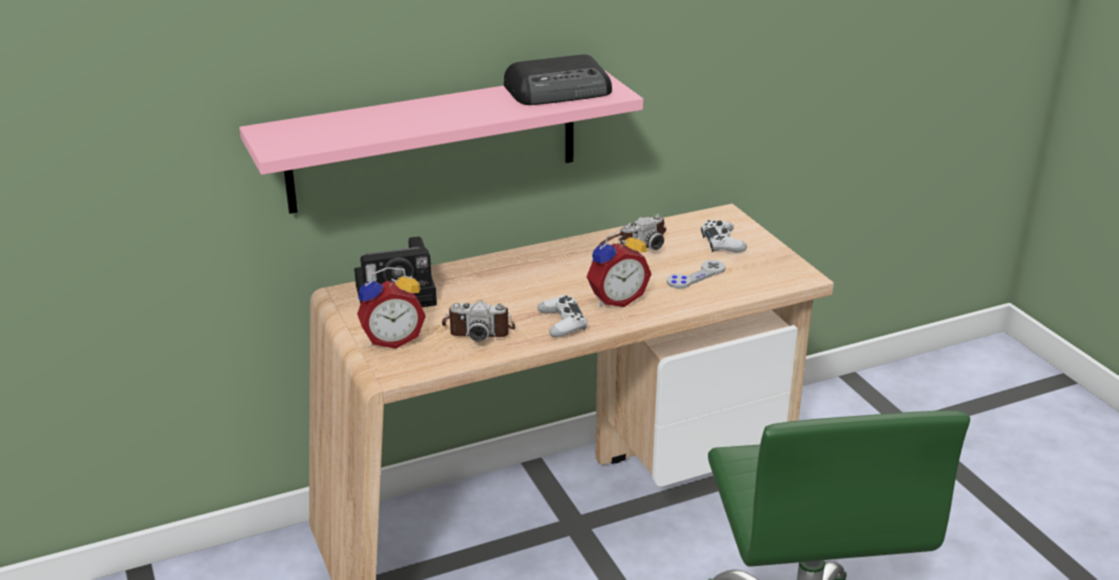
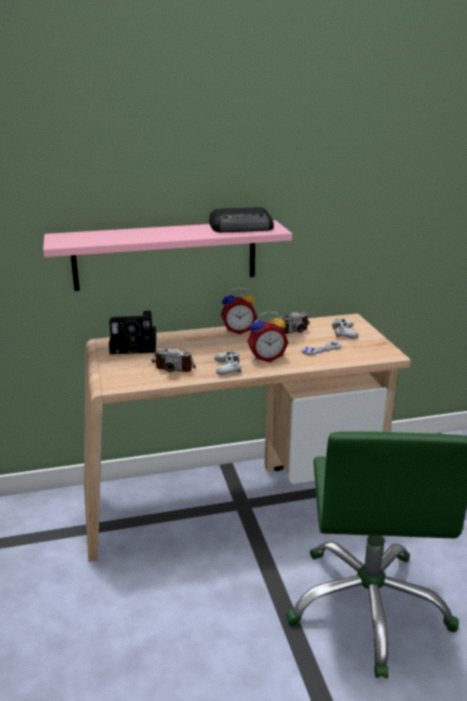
camera: 10 degrees right, 5 degrees down
(392, 339) = (120, 368): alarm clock -> alarm clock (238, 330)

